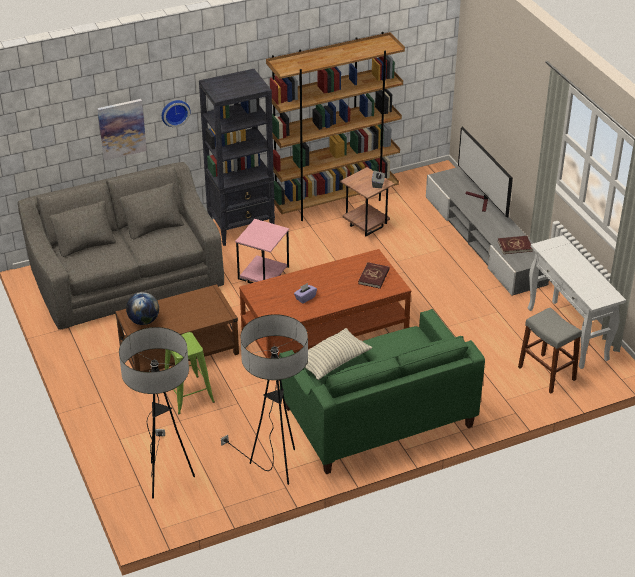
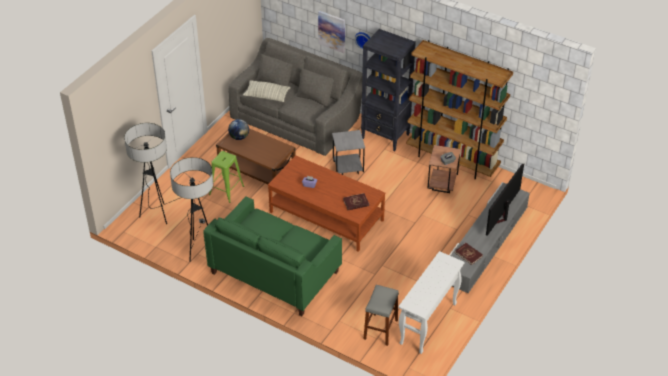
camera: 55 degrees right, 5 degrees up
(263, 279) = (348, 169): pink side table -> grey side table
(332, 361) = (266, 221): pillow -> pillow (266, 96)

